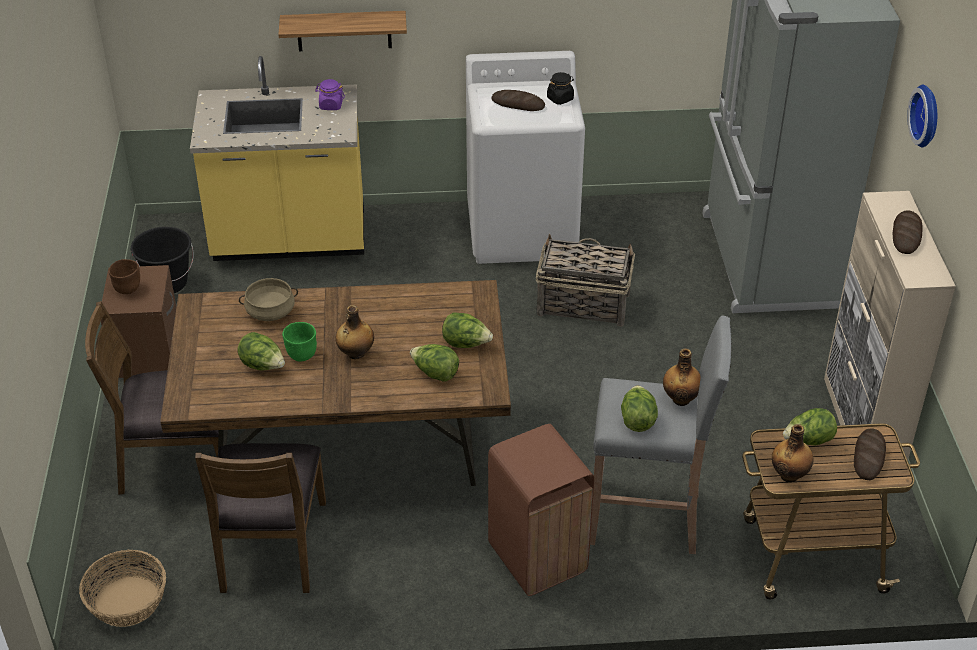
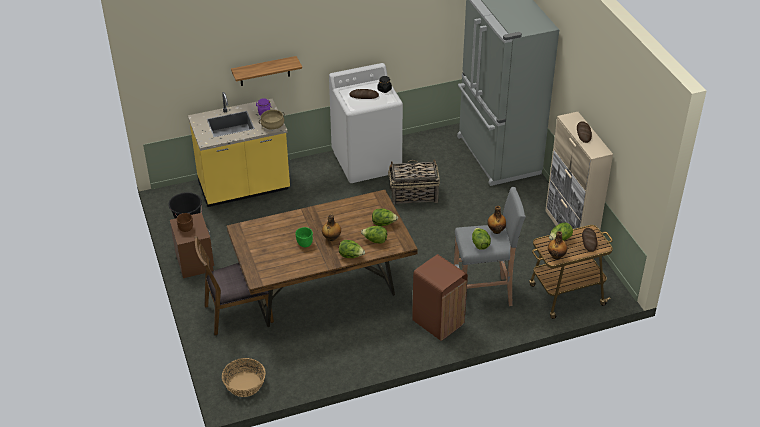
camera: 15 degrees left, 0 degrees up
(263, 366) = (288, 253): lettuce -> lettuce (351, 256)
(270, 311) = (278, 225): beige cooking pot -> beige cooking pot (272, 125)
(271, 546) = (305, 344): brown chair -> none
(928, 115) = (583, 75): wall clock -> none

